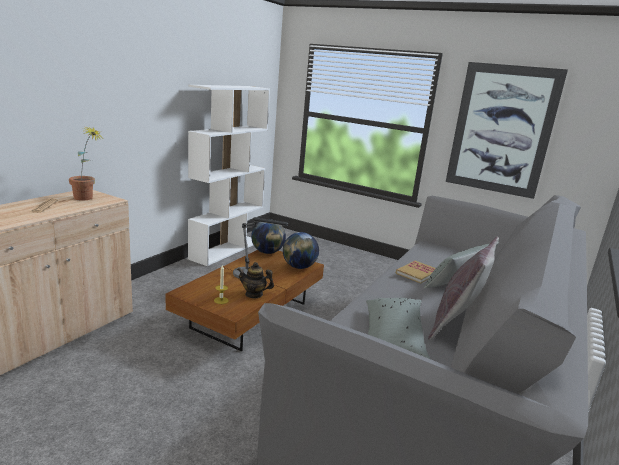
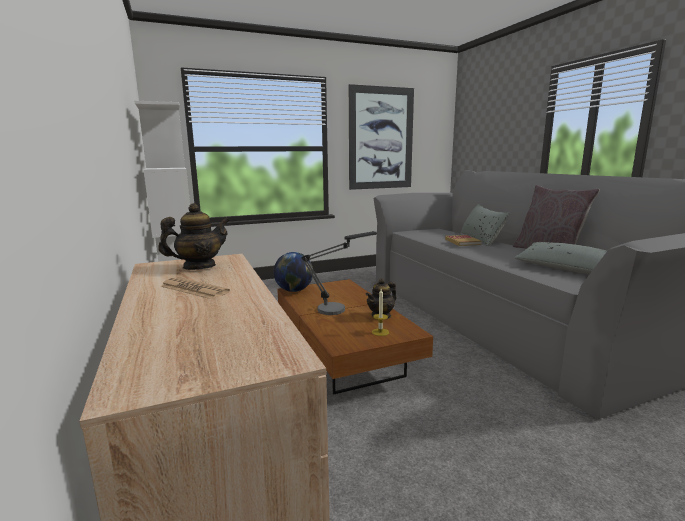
camera: 50 degrees left, 5 degrees down
(87, 199) = (199, 267): potted plant -> teapot
(299, 267) = (344, 287): globe -> none

